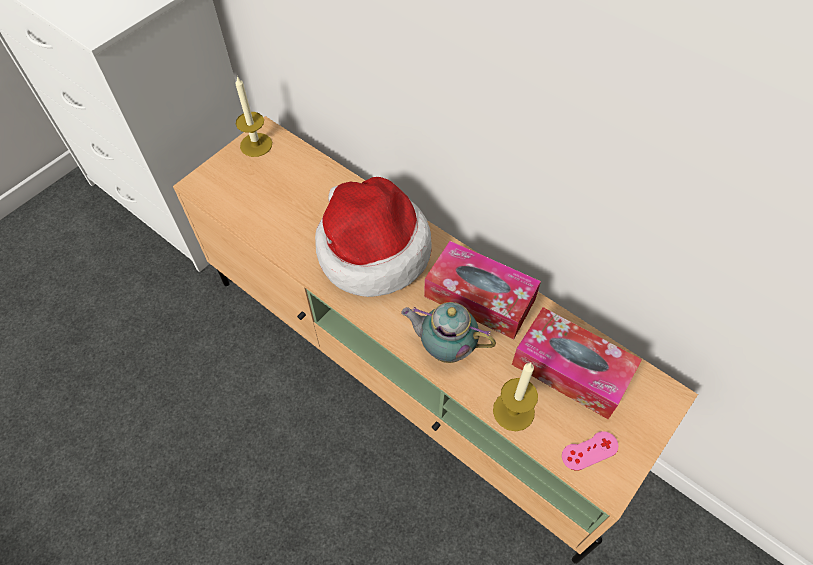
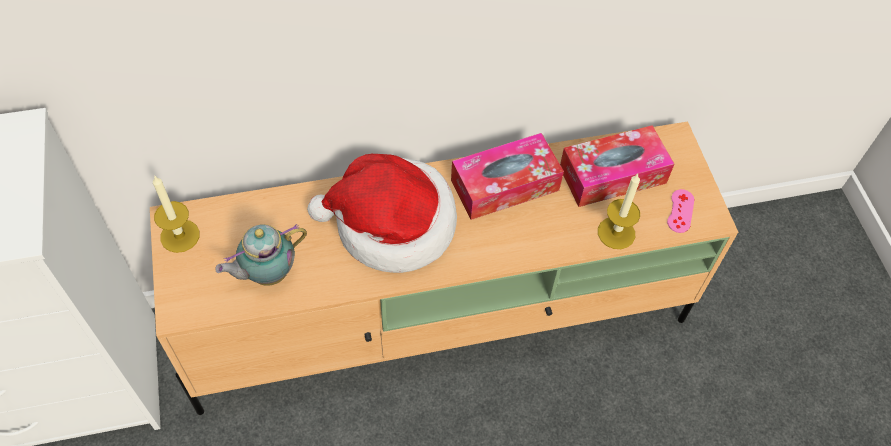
camera: 55 degrees left, 0 degrees up
(445, 348) = (528, 238): teapot -> teapot (267, 273)

